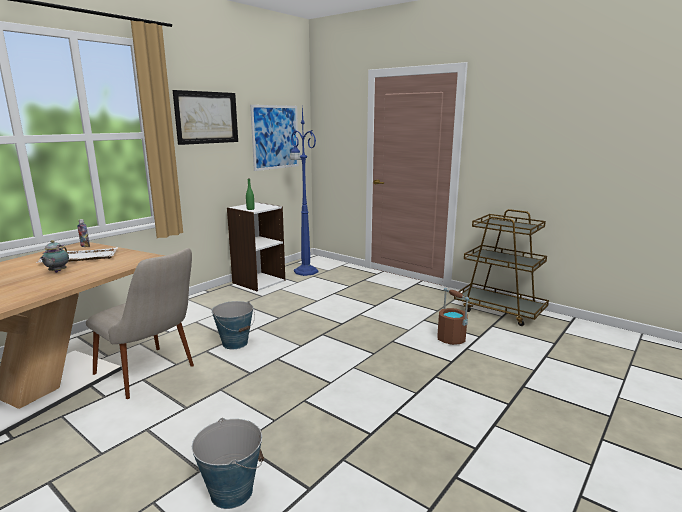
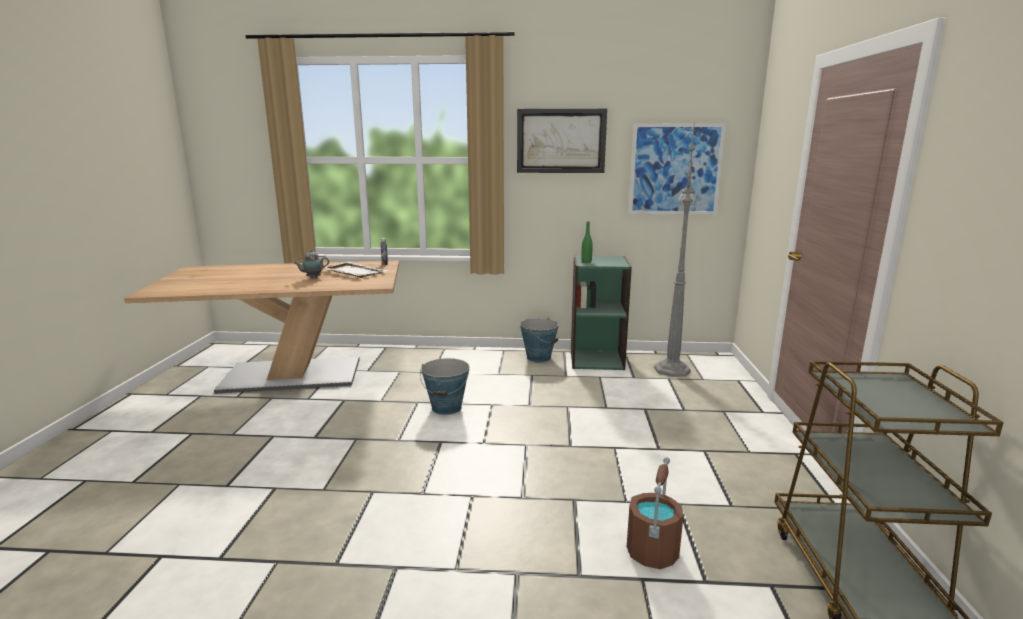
camera: 55 degrees right, 0 degrees up
(153, 376) = (352, 401): beige chair -> none
(231, 491) = (202, 514): bucket -> bucket (538, 357)
(258, 281) = (596, 359): white bookcase -> green bookcase
(305, 271) = (672, 369): blue floor lamp -> grey floor lamp

